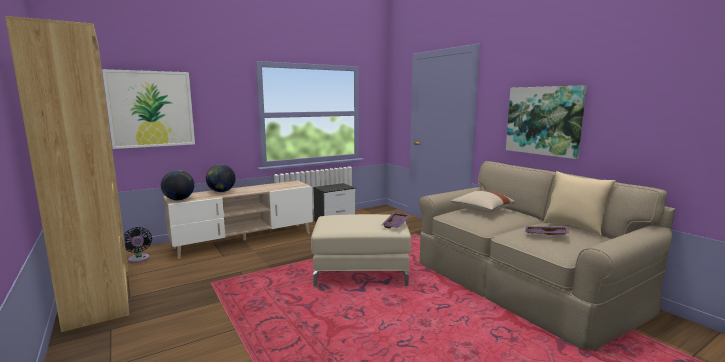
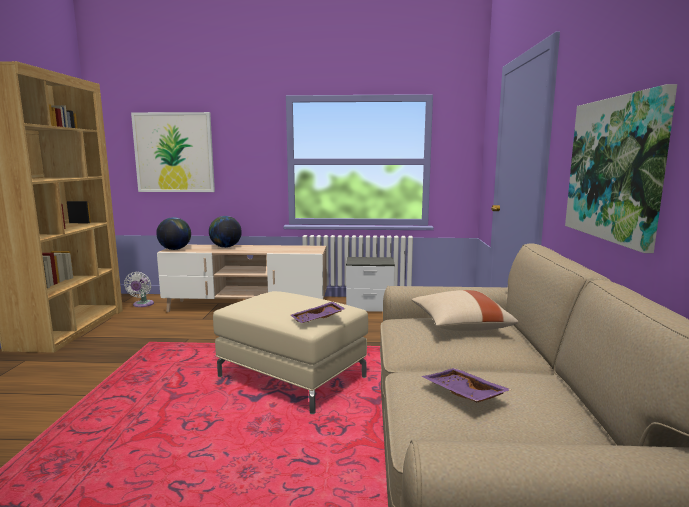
camera: 35 degrees right, 0 degrees up
(139, 259) = (142, 305): black fan -> white fan
(574, 227) = (571, 399): beige pillow -> none

